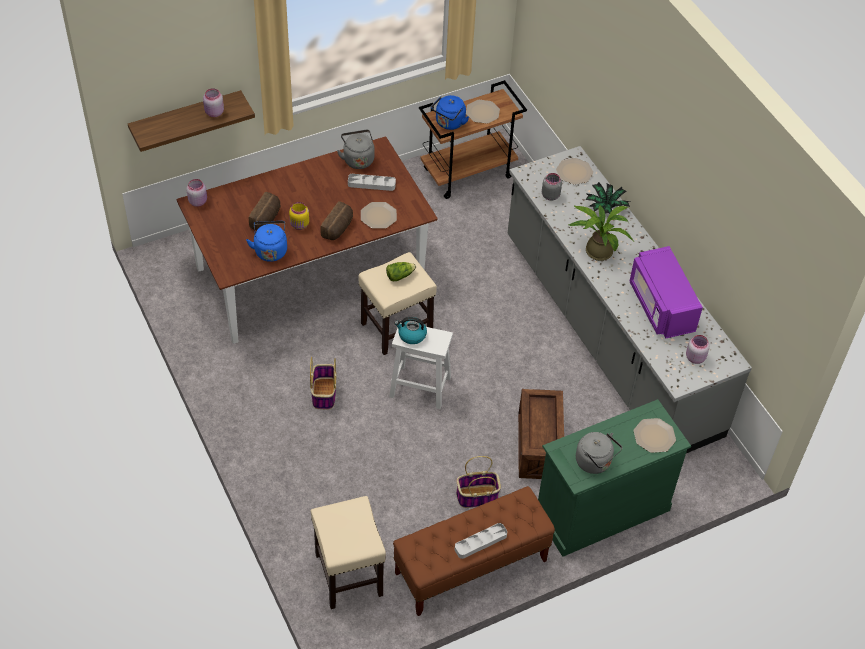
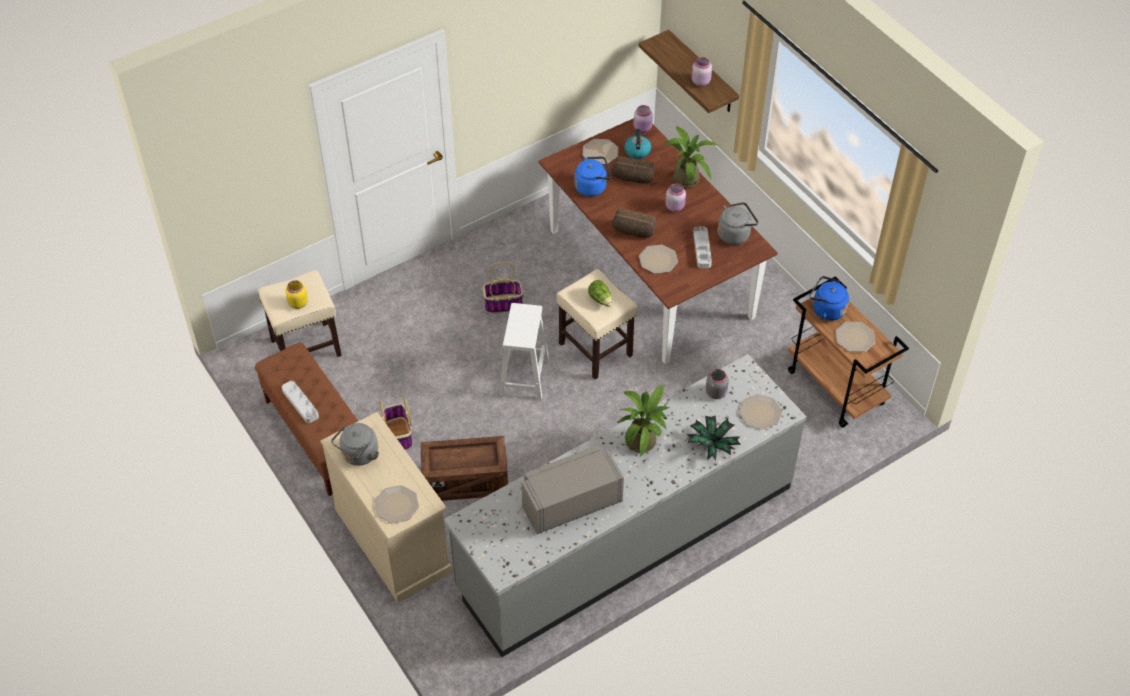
camera: 85 degrees right, 0 degrees up
(223, 238) = (600, 152): none -> plate
(275, 180) = (686, 177): none -> potted plant
(299, 225) = (630, 203): yellow jar -> yellow jar (297, 303)
(411, 335) = (524, 316): kettle -> kettle (637, 151)
(601, 509) = (393, 540): green dresser -> beige dresser
(661, 306) = (570, 502): purple microwave -> grey microwave
(694, 357) = (502, 536): pink jar -> pink jar (675, 206)

